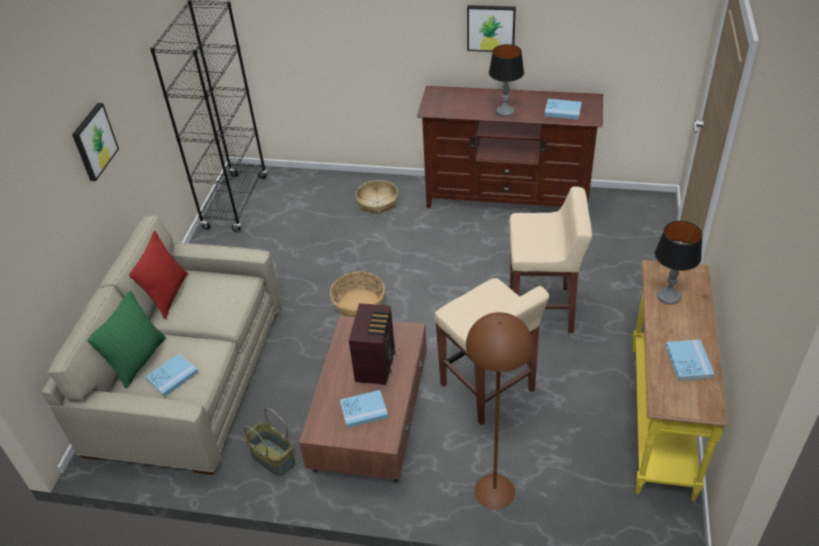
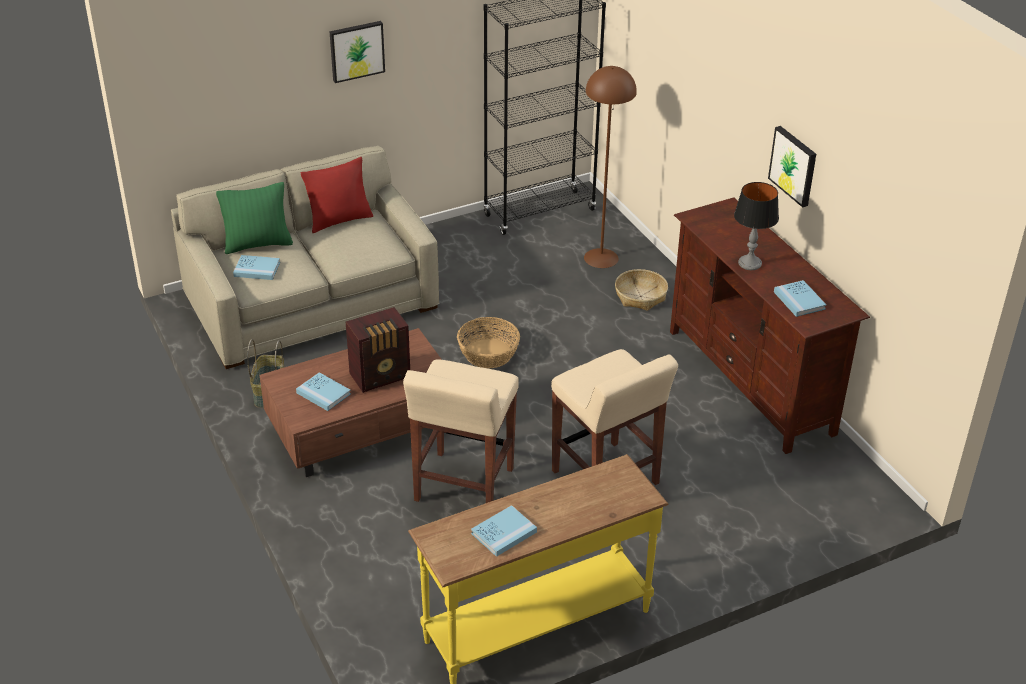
camera: 50 degrees right, 5 degrees down
(494, 491) = (346, 542): brown floor lamp -> brown floor lamp (600, 258)
(668, 296) = (586, 489): table lamp -> none

